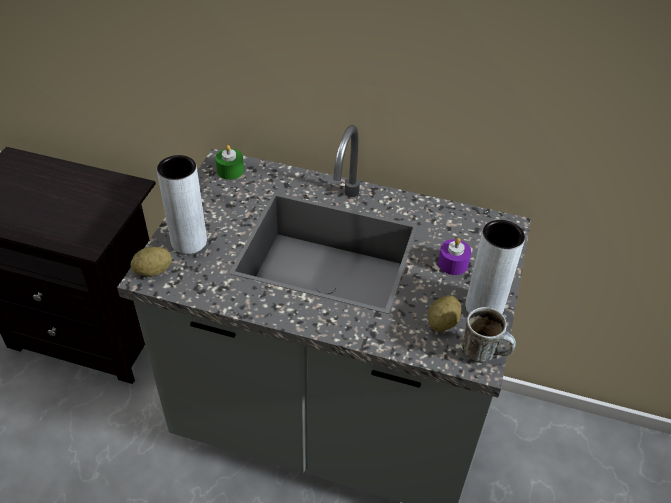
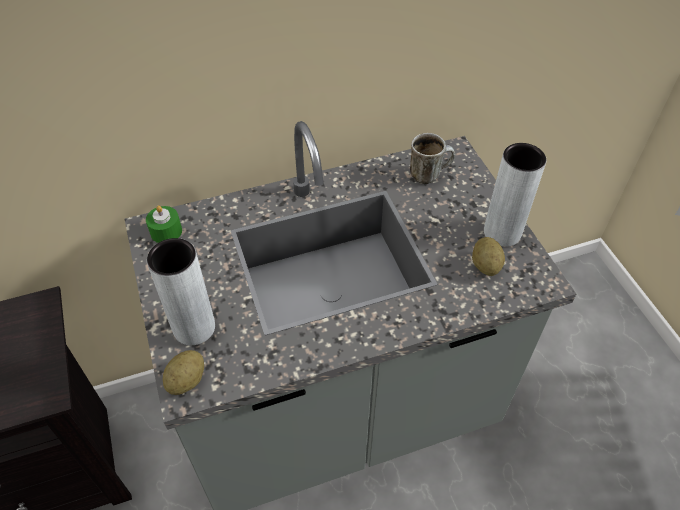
camera: 35 degrees left, 5 degrees up
(453, 263) = (445, 209): purple candle -> none
(485, 353) = (539, 271): mug -> mug (429, 174)

